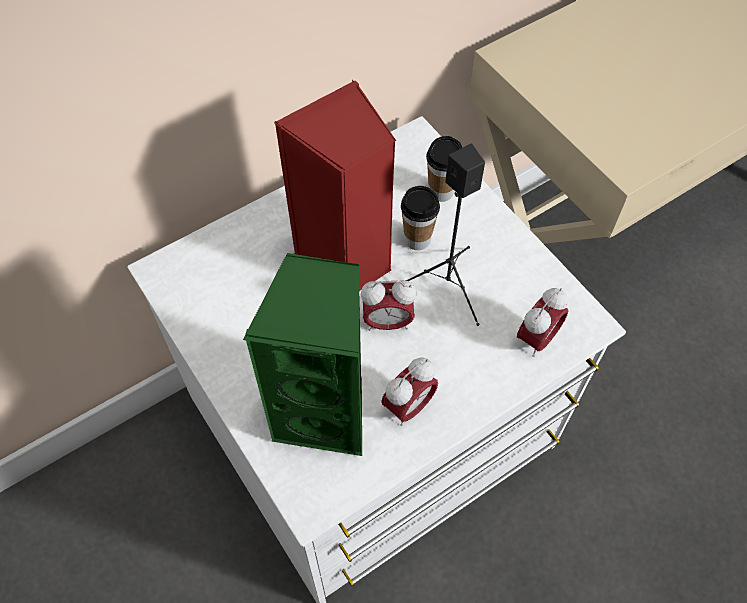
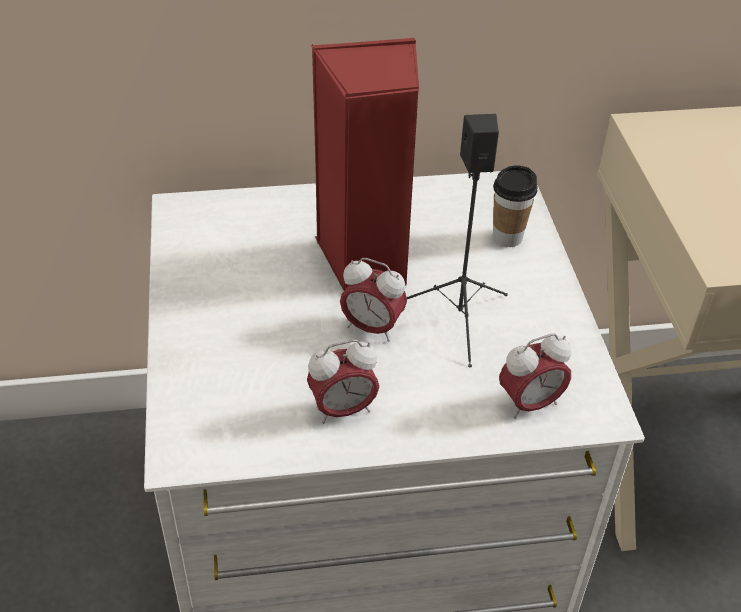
camera: 25 degrees right, 15 degrees down
(325, 412) = (253, 381): green speaker -> none
(417, 239) = (453, 269): cup -> none

